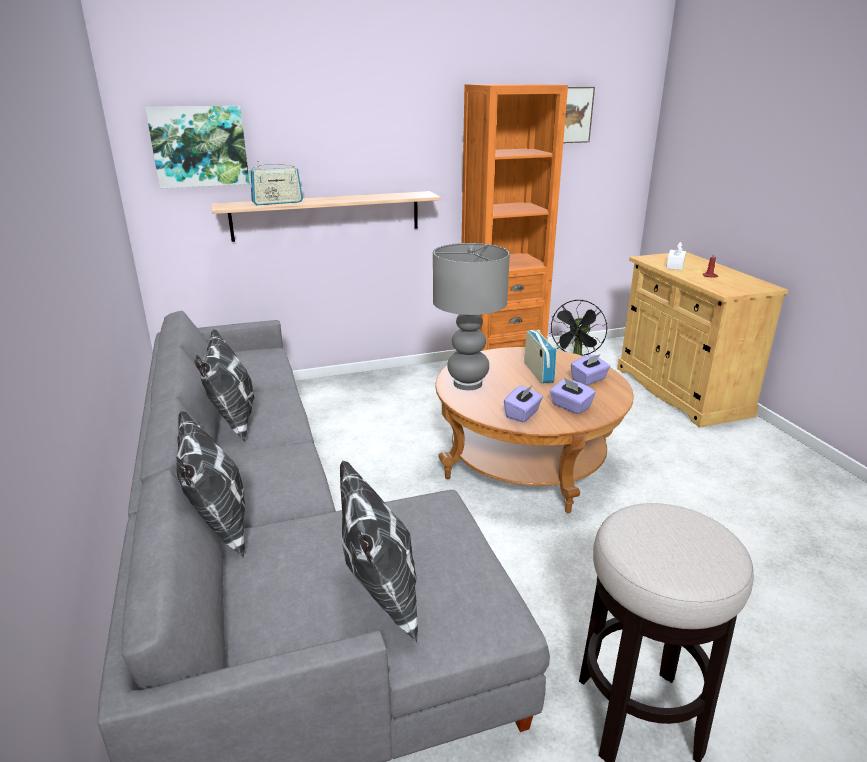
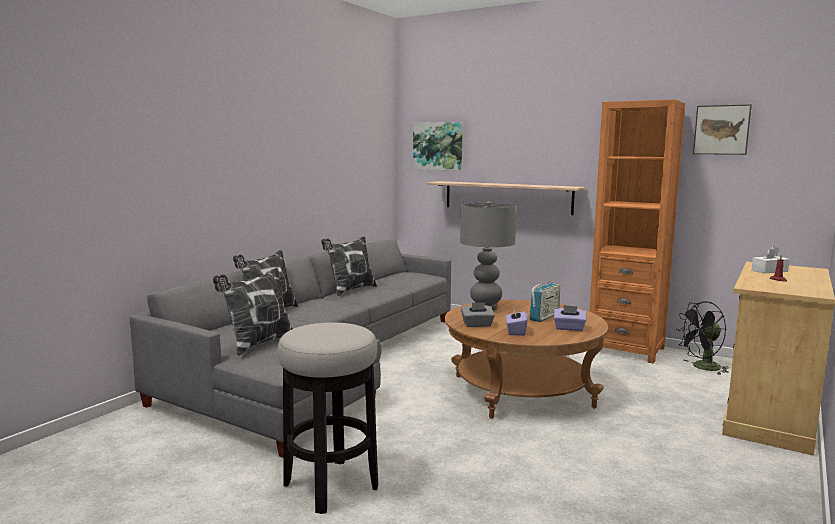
camera: 50 degrees right, 15 degrees down
(277, 203) = (469, 183): radio -> none
(522, 414) = (477, 325): purple tissue box -> grey tissue box

